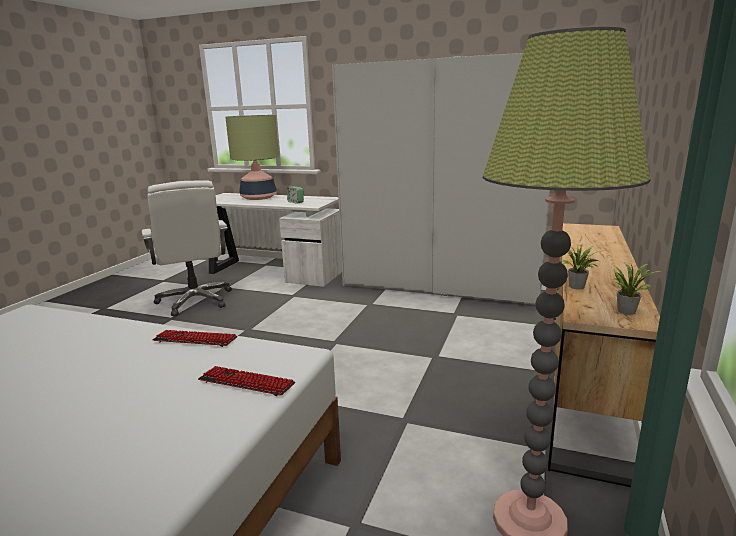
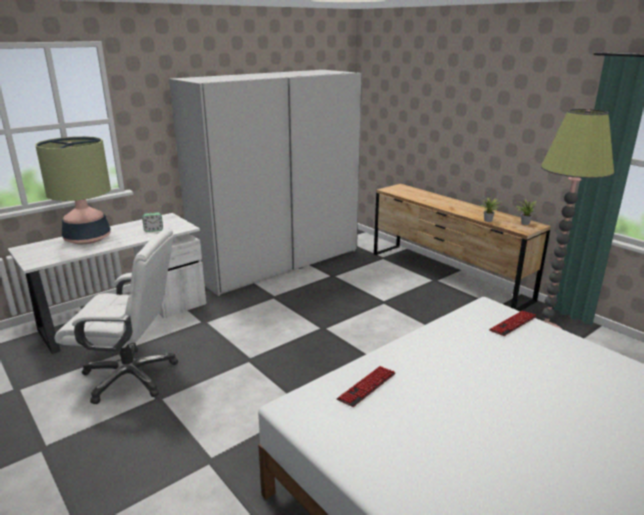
camera: 60 degrees left, 5 degrees up
(195, 340) = (437, 331): keyboard -> keyboard (367, 387)

